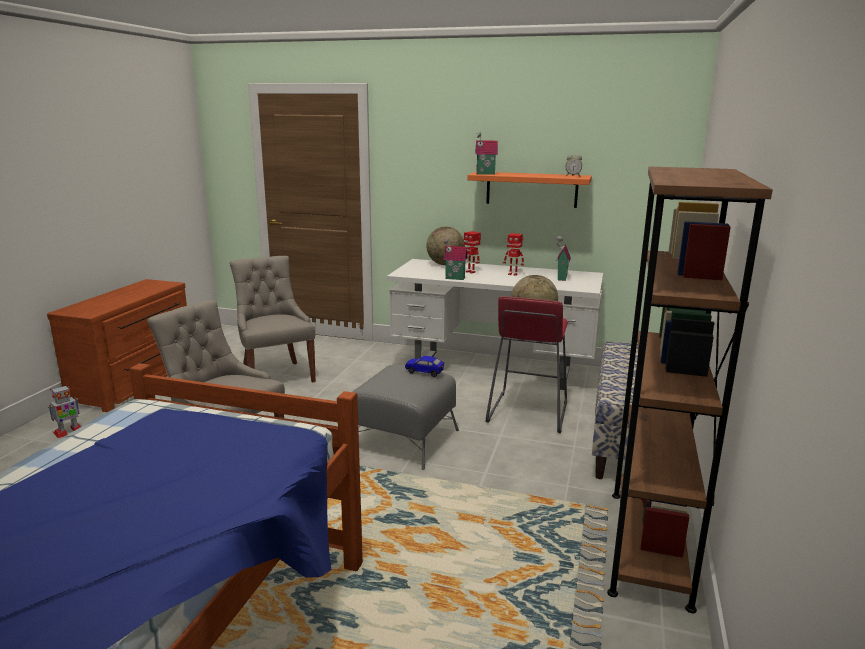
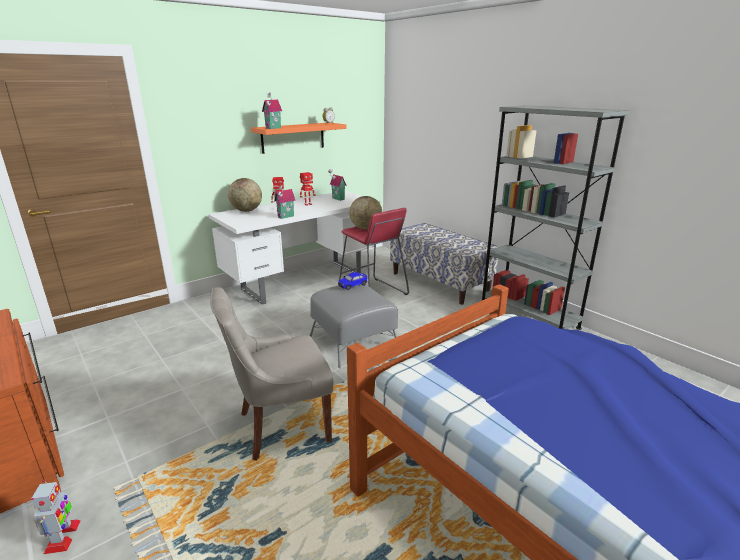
camera: 55 degrees left, 5 degrees up
(276, 376) = (164, 361): grey chair -> none
(648, 545) = (528, 317): brown bookcase -> grey bookcase

